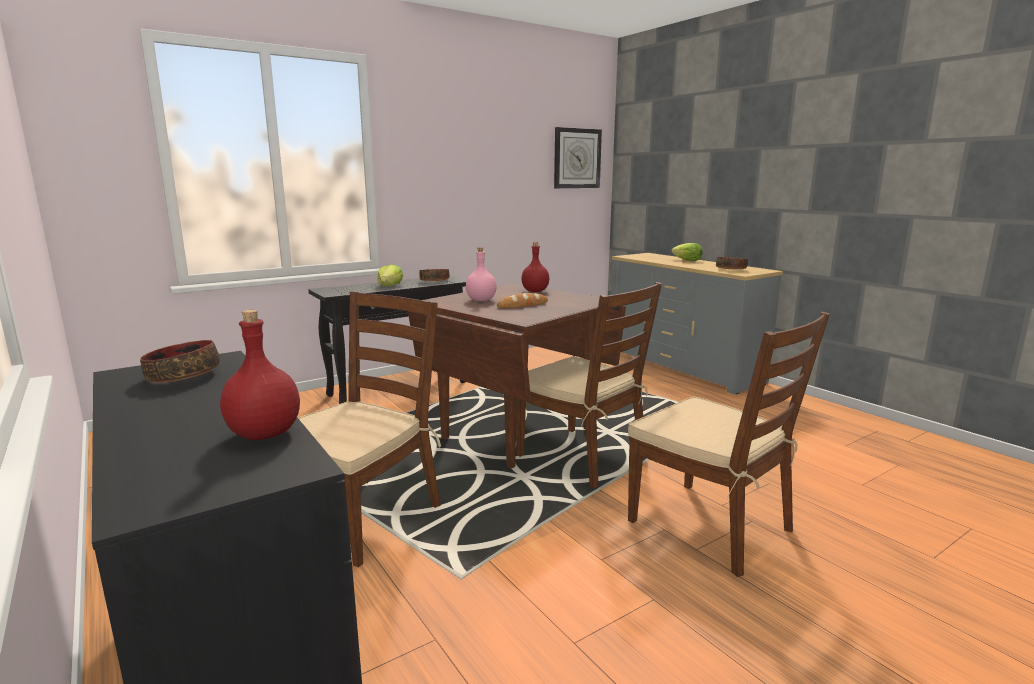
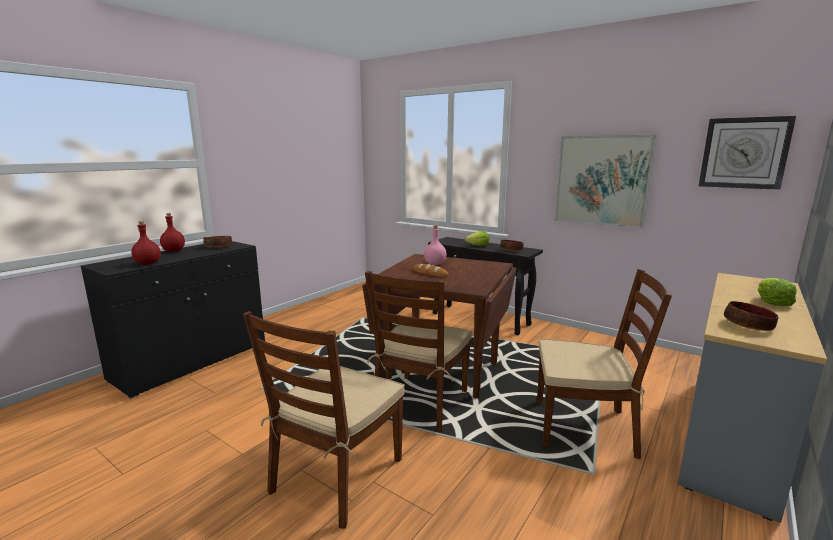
camera: 70 degrees right, 0 degrees up
(363, 517) = (312, 351): brown chair -> brown chair (585, 428)
(482, 187) = (602, 180): none -> picture
(535, 291) = (487, 271): red bottle -> red bottle (174, 251)

